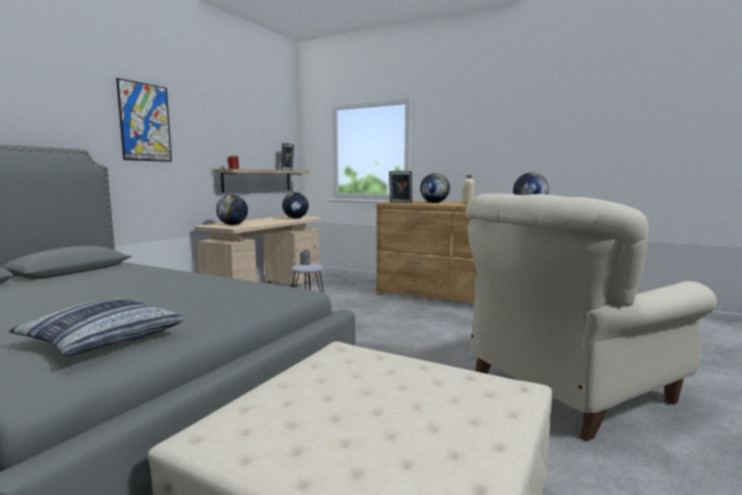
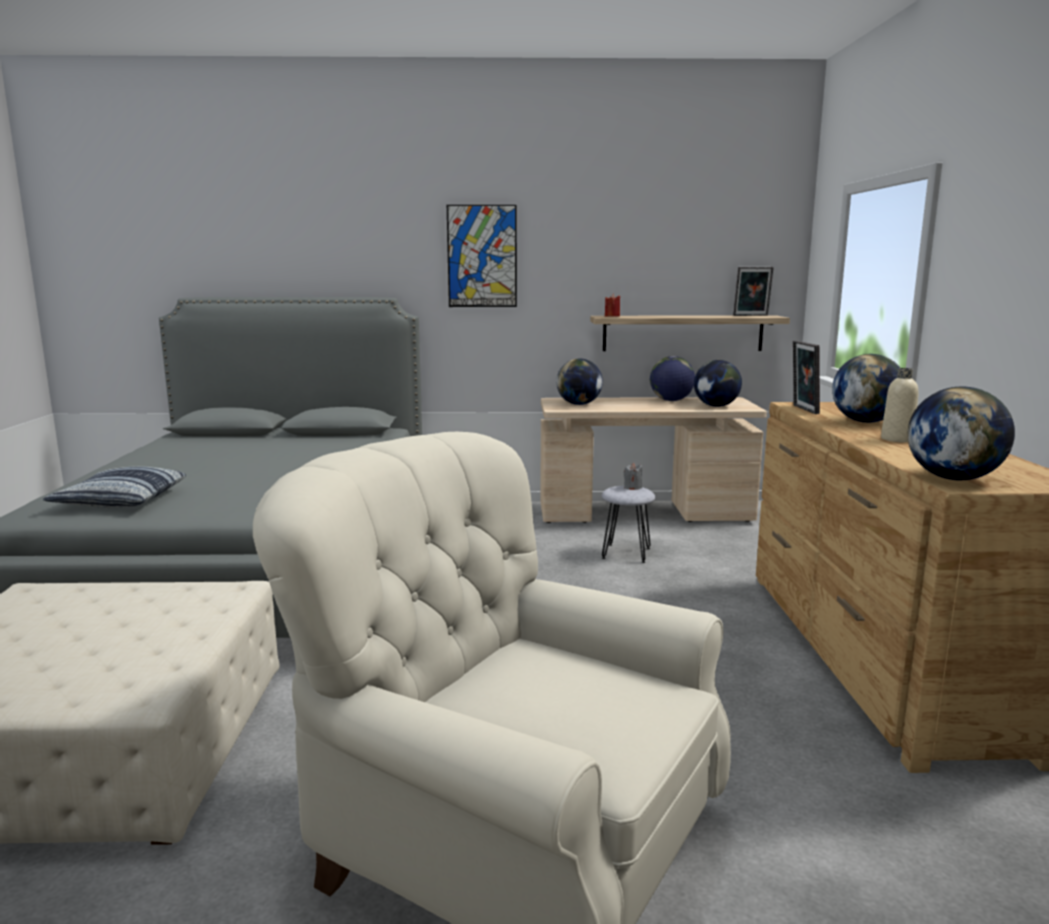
camera: 60 degrees right, 5 degrees up
(266, 219) = (671, 400): none -> globe

